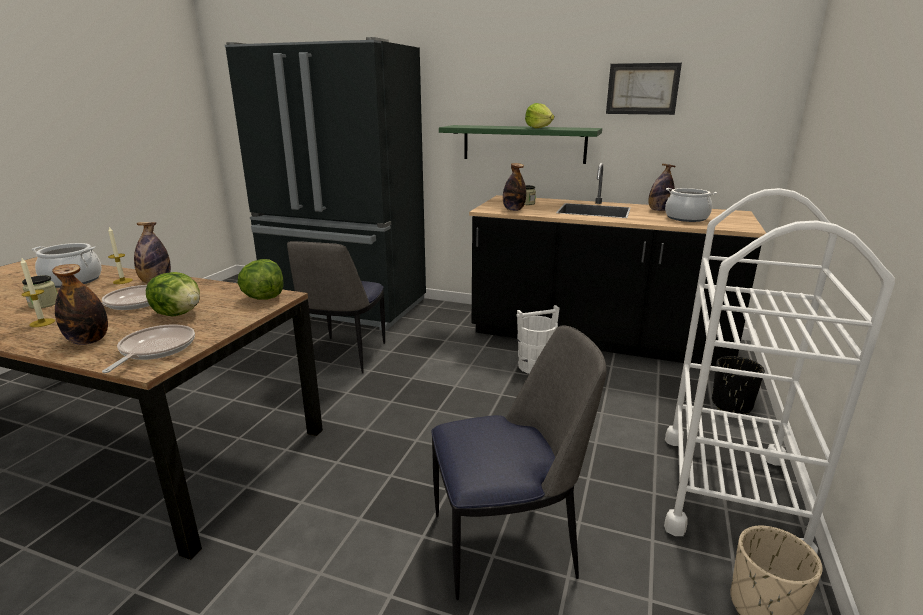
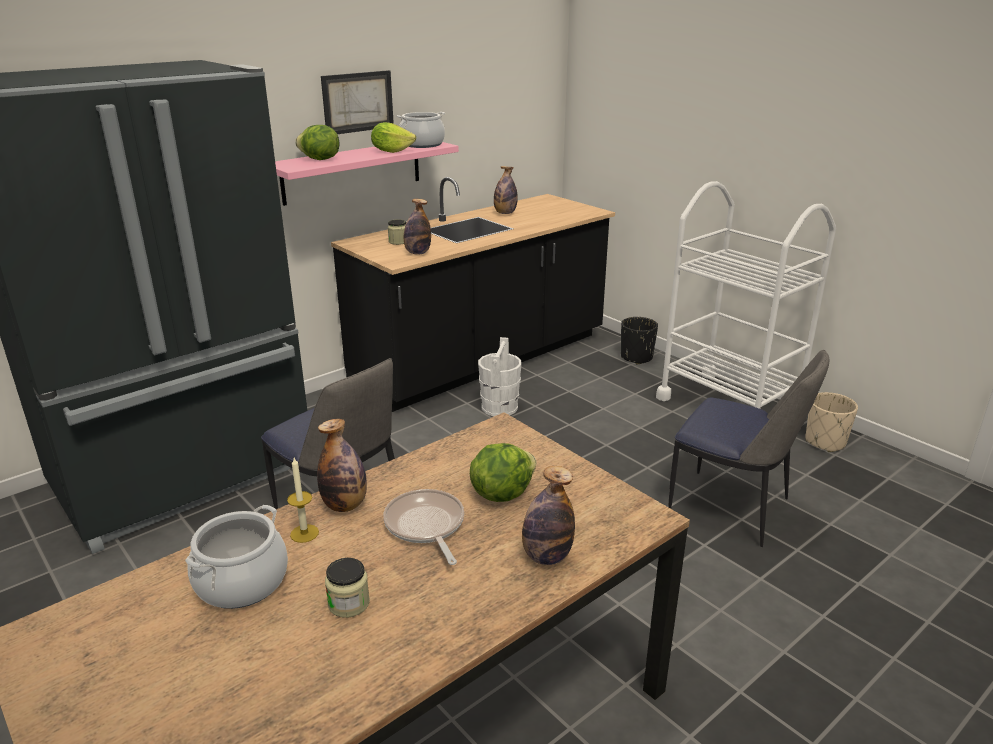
camera: 60 degrees left, 5 degrees up
(42, 323) = (441, 598): candle -> none
(155, 350) = (609, 512): frying pan -> none
(263, 298) = (497, 437): lettuce -> lettuce (319, 160)
(507, 543) = (732, 508): chair -> chair turned 105 degrees clockwise
(523, 144) = (352, 171): green shelf -> pink shelf
(642, 89) = (458, 92): picture -> picture (358, 102)
(686, 218) = (543, 215): cooking pot -> cooking pot (422, 144)

